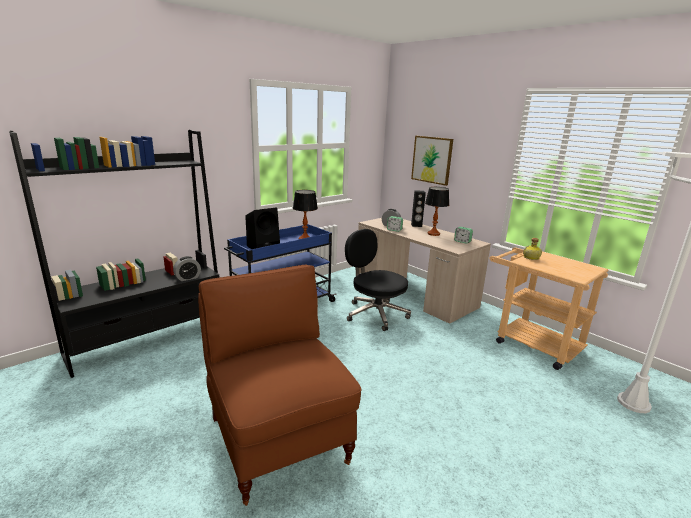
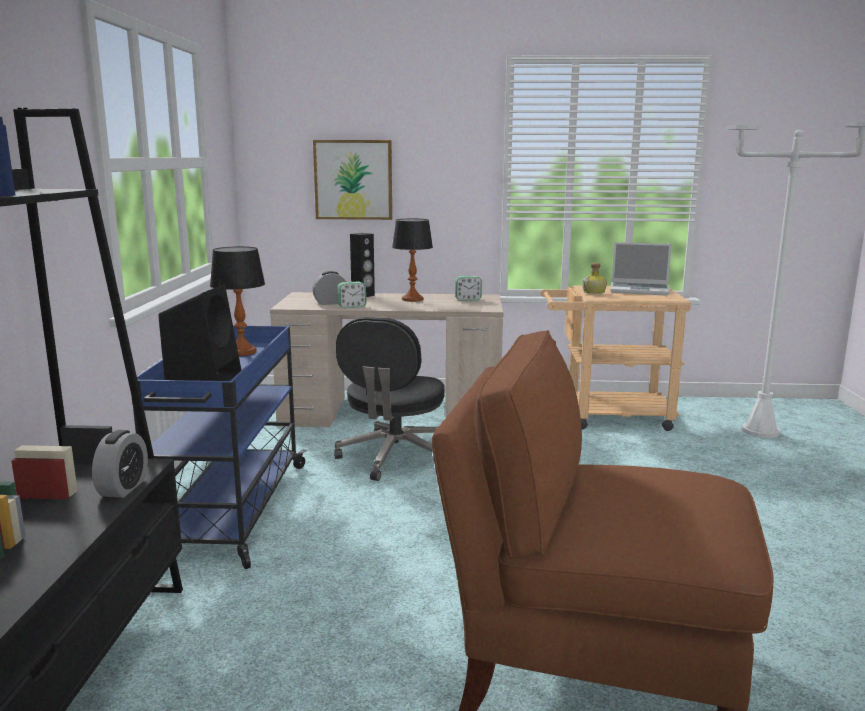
camera: 45 degrees left, 5 degrees down
(375, 314) = (394, 457): black office chair -> black office chair turned 75 degrees counterclockwise
(573, 265) = (640, 290): none -> laptop

